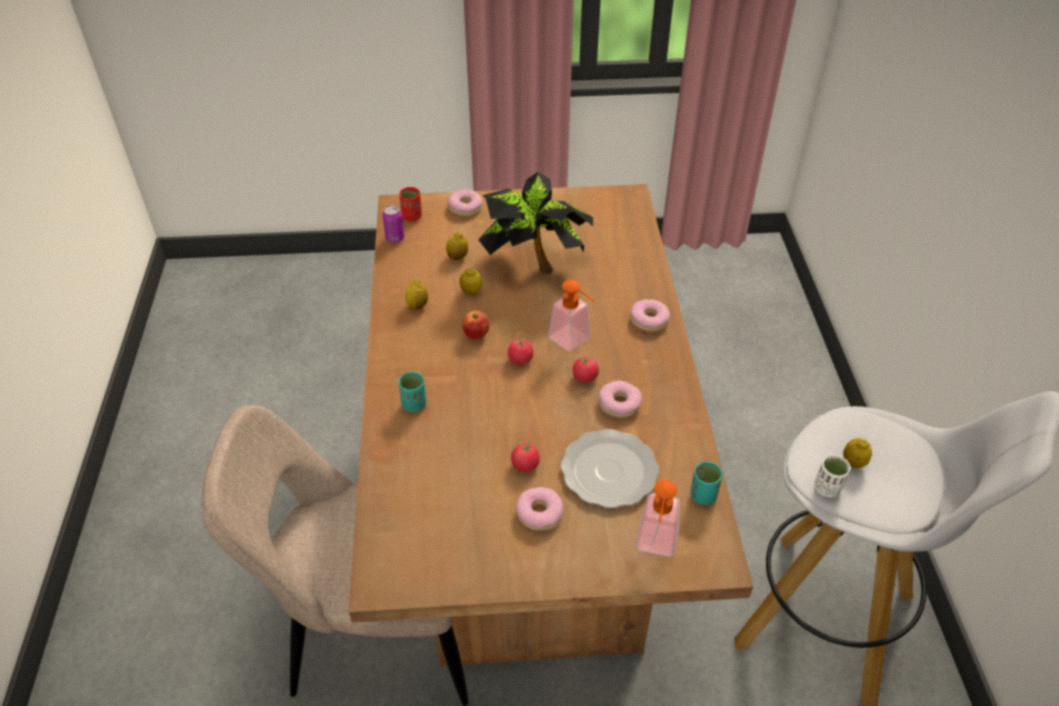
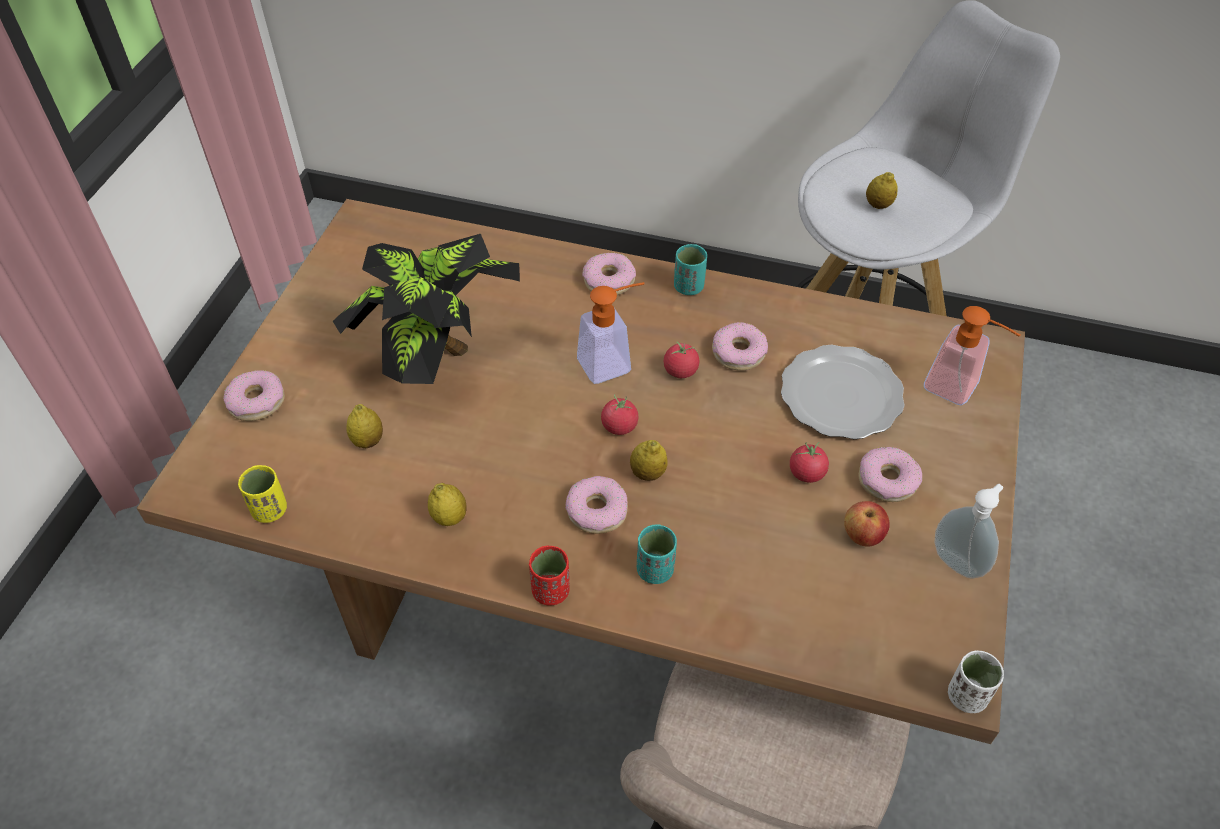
camera: 70 degrees left, 5 degrees up
(395, 238) = (270, 510): can -> yellow cup
(412, 216) = (230, 475): red cup -> red cup (551, 591)
(448, 366) = (597, 511): none -> donut
(471, 291) = (455, 444): lemon -> lemon (648, 473)
(476, 335) = (549, 461): apple -> apple (862, 535)
(482, 568) = (958, 561): none -> soap dispenser
(703, 495) = (899, 327): turquoise cup -> turquoise cup (688, 287)
(827, 488) = (909, 234): white cup -> white cup (966, 696)

